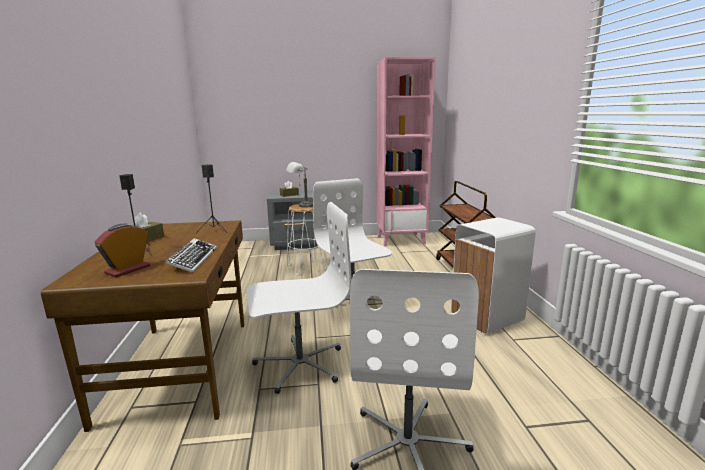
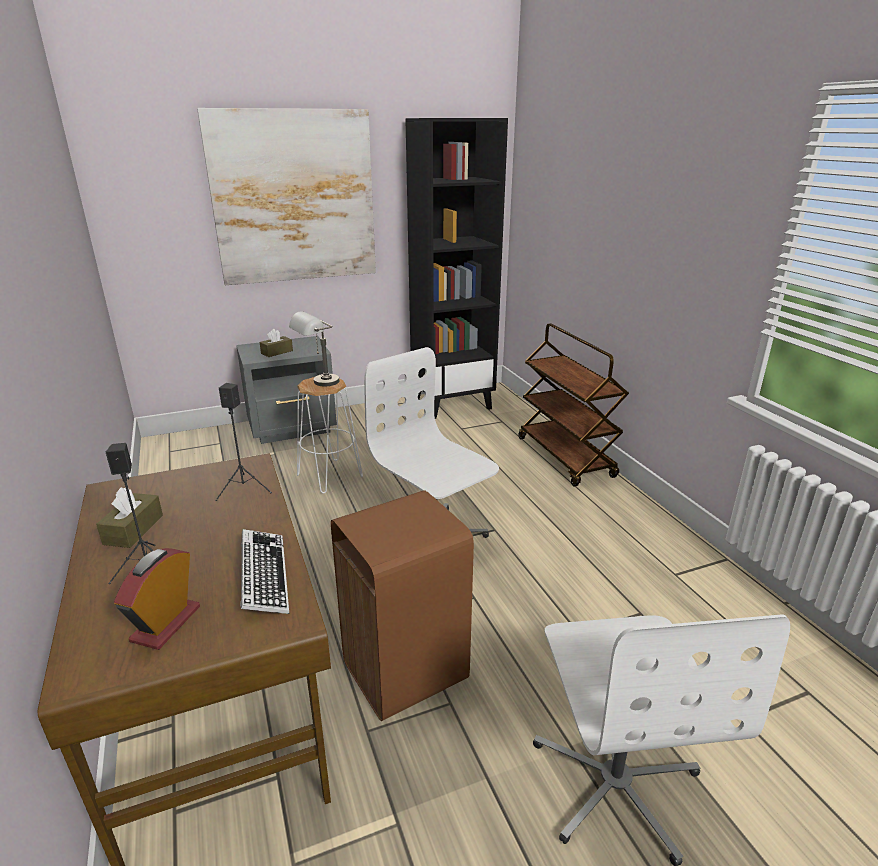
camera: 15 degrees left, 10 degrees up
(299, 364) = (406, 671): white office chair -> brown trash can
(309, 107) = (294, 198): none -> picture
(401, 240) = (452, 403): pink bookcase -> black bookcase
(487, 318) = (630, 542): white trash can -> none

